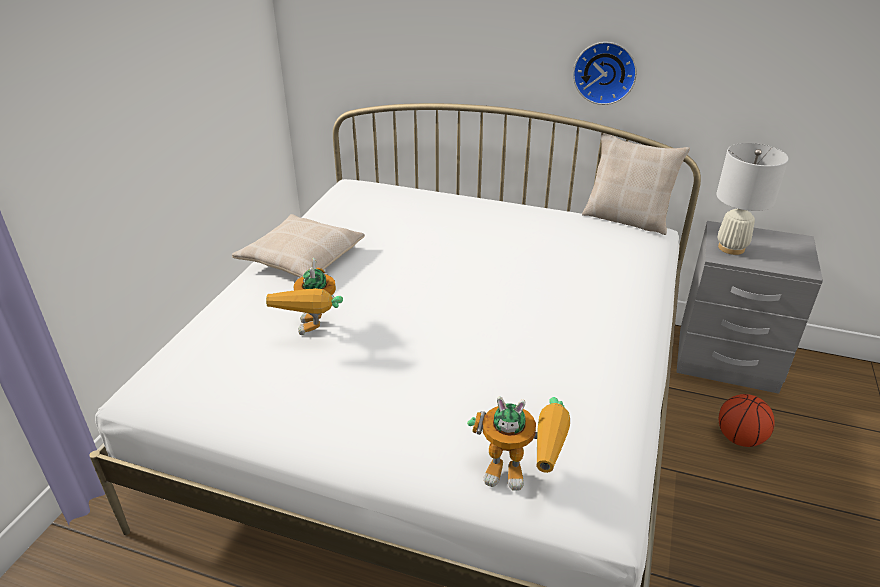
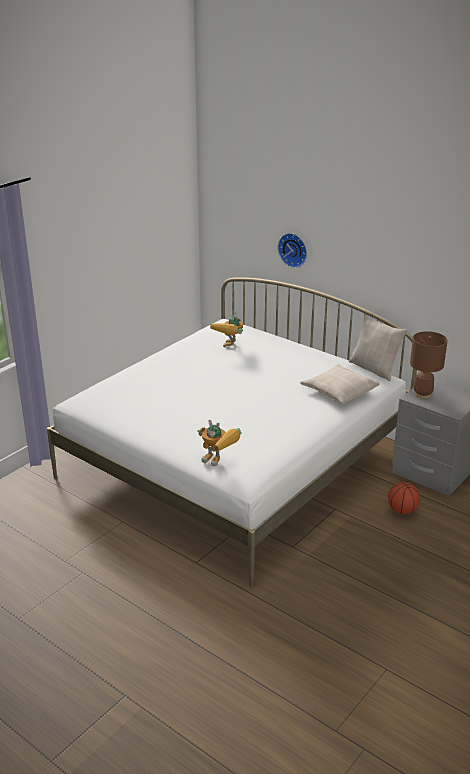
camera: 20 degrees right, 5 degrees down
(301, 258) = (173, 357): beige pillow -> beige pillow (339, 391)
(315, 334) = (161, 393): toy robot -> toy robot (230, 347)
(605, 72) = (367, 278): wall clock -> wall clock (294, 249)
(731, 248) = (422, 394): white table lamp -> brown table lamp

